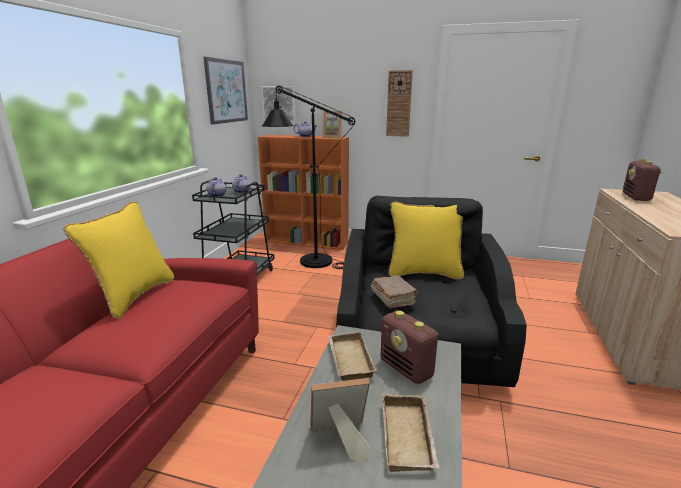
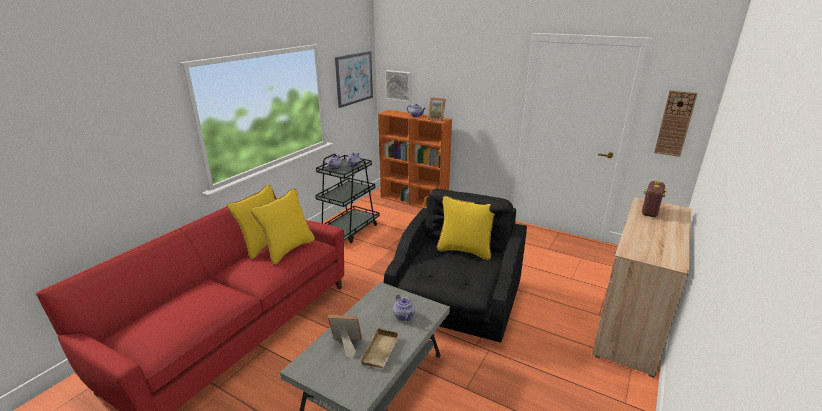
camera: 15 degrees right, 5 degrees up
(177, 298) = (288, 249): none -> yellow pillow
(307, 260) = (407, 219): black floor lamp -> none
(348, 359) = (374, 304): beige tray -> none
(393, 298) = (427, 268): brown book -> none
(399, 104) = (494, 95): wall clock -> wall clock (675, 123)
(406, 369) = (404, 316): radio -> teapot

